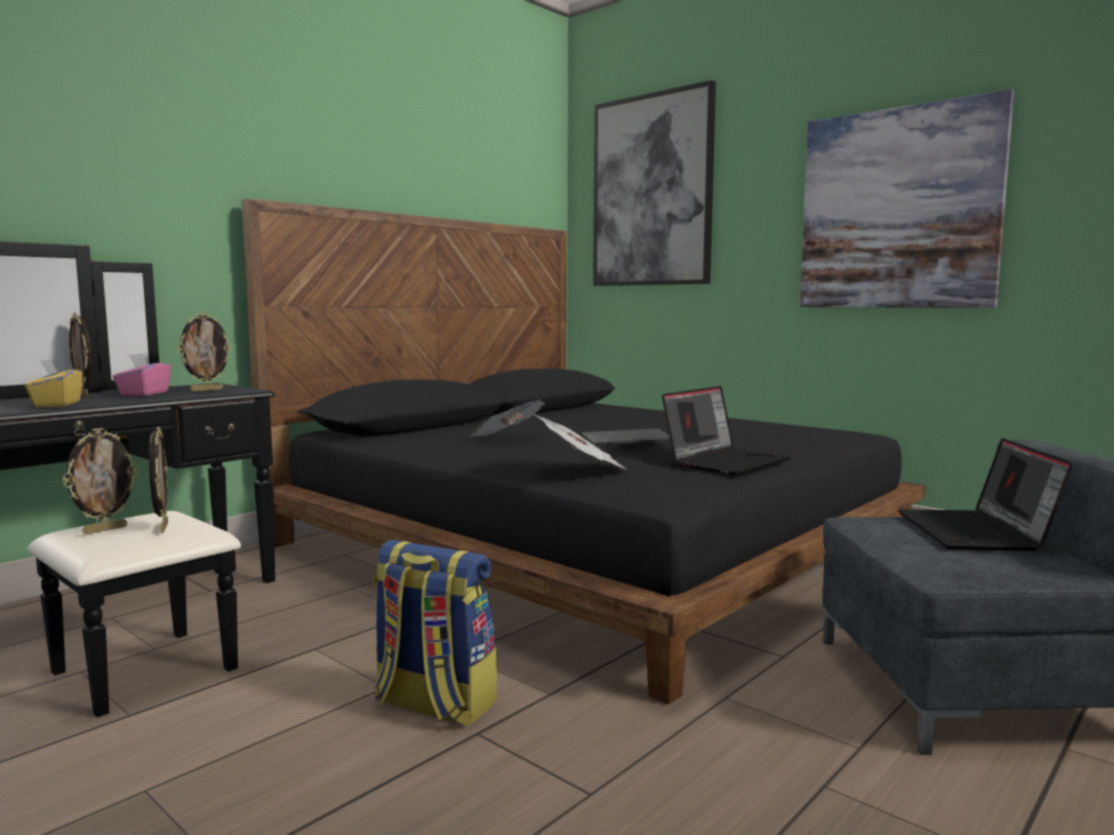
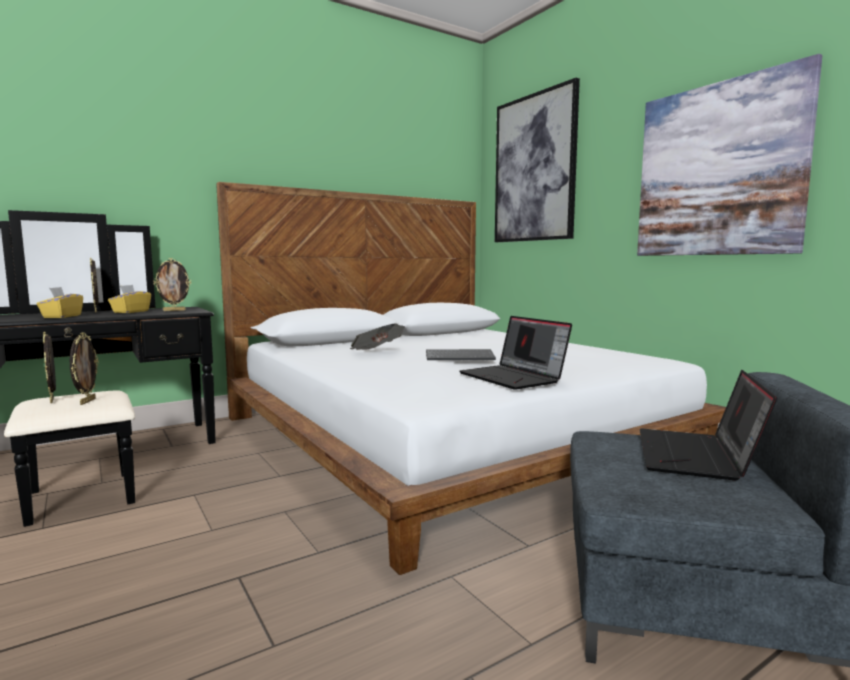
camera: 15 degrees right, 0 degrees up
(105, 529) = (53, 400): picture frame -> picture frame turned 90 degrees clockwise
(143, 394) = (130, 312): pink tissue box -> yellow tissue box
(433, 704) = (230, 549): backpack -> none
(581, 467) = (386, 376): newspaper -> none
(591, 546) = (448, 436): black bed -> white bed
(726, 461) = (514, 378): laptop -> laptop turned 90 degrees clockwise

